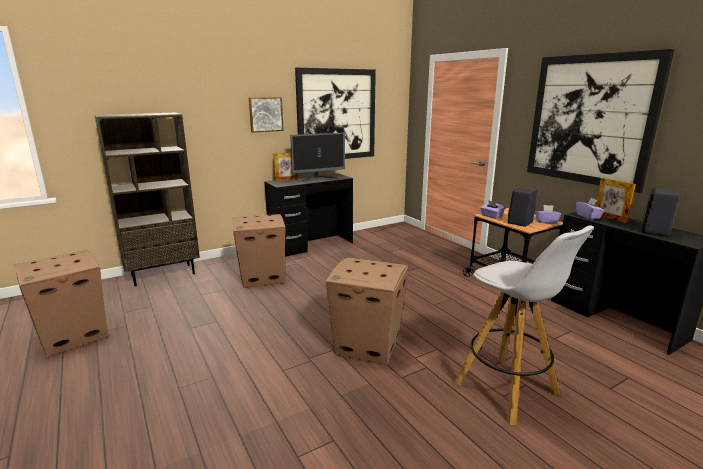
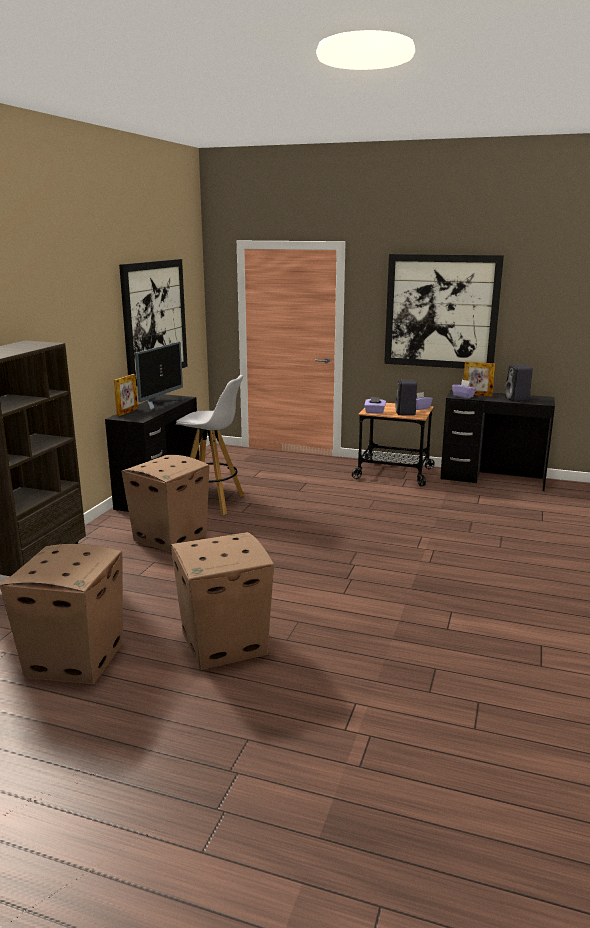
camera: 40 degrees left, 0 degrees up
(265, 114) = (98, 329): picture -> none
(368, 345) = (372, 552): cardboard box -> cardboard box (225, 644)
(507, 390) = (497, 543): white stool -> white stool (212, 502)

